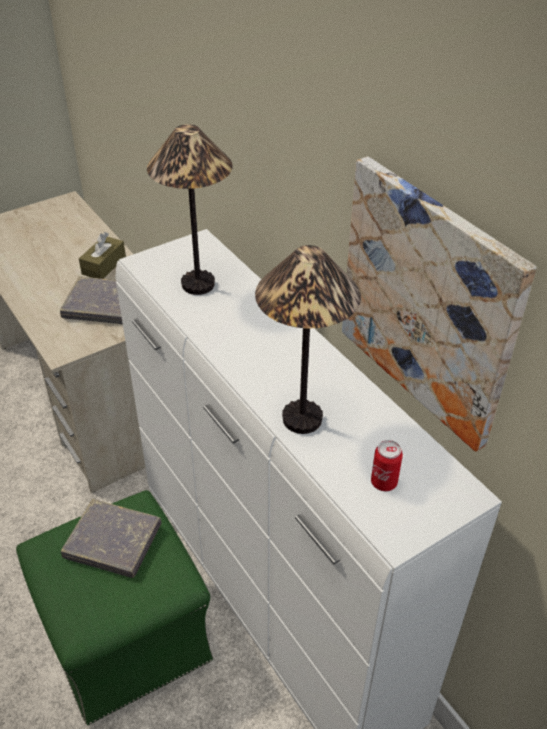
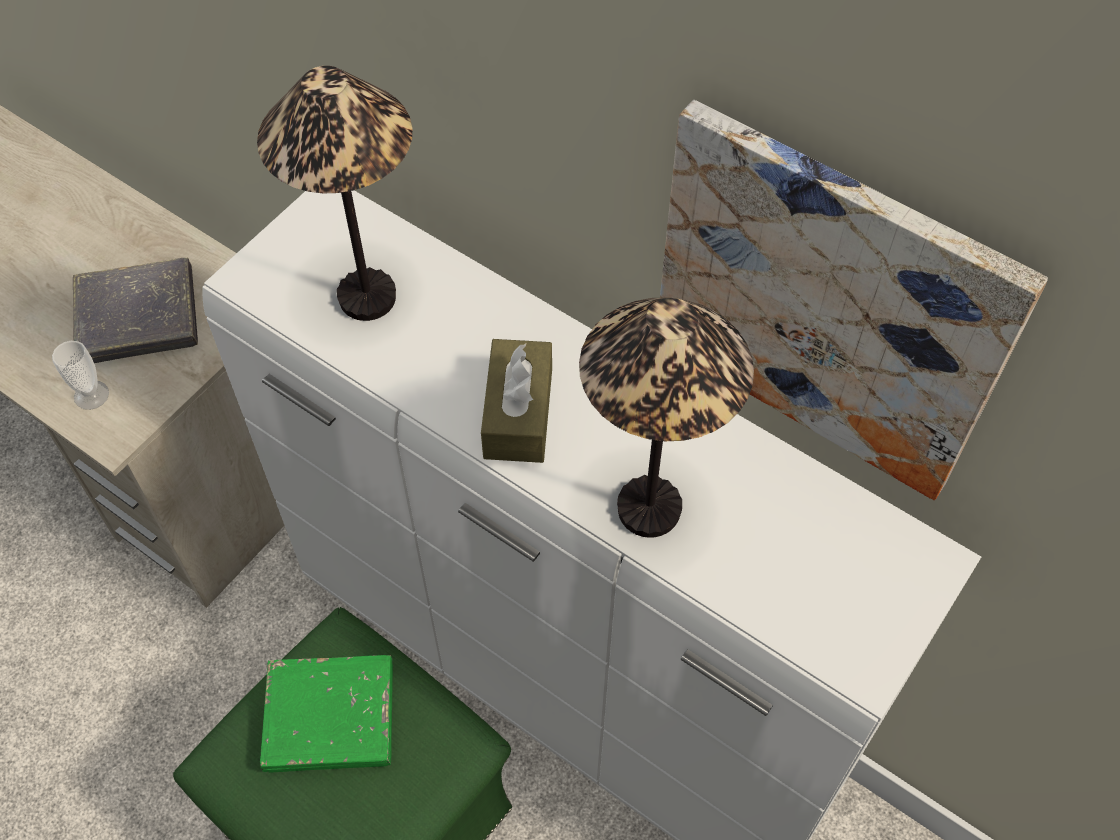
camera: 20 degrees left, 15 degrees up
(60, 333) = (91, 395): none -> cup
(104, 265) = (102, 234): brown tissue box -> brown tissue box (518, 413)
(113, 541) = (330, 717): grey book -> green book
(384, 482) = (812, 581): can -> none

